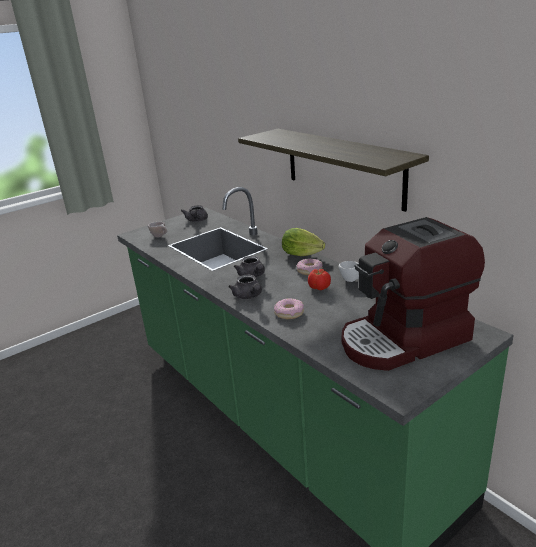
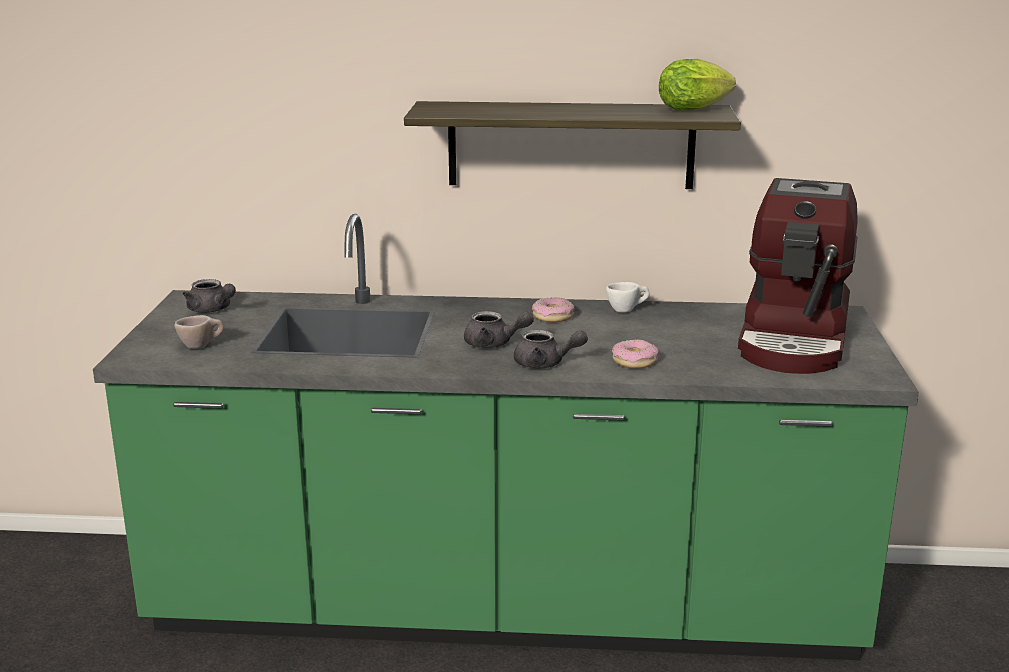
camera: 50 degrees left, 5 degrees down
(304, 255) = (504, 303): lettuce -> lettuce (696, 109)
(319, 288) = (607, 328): tomato -> none

